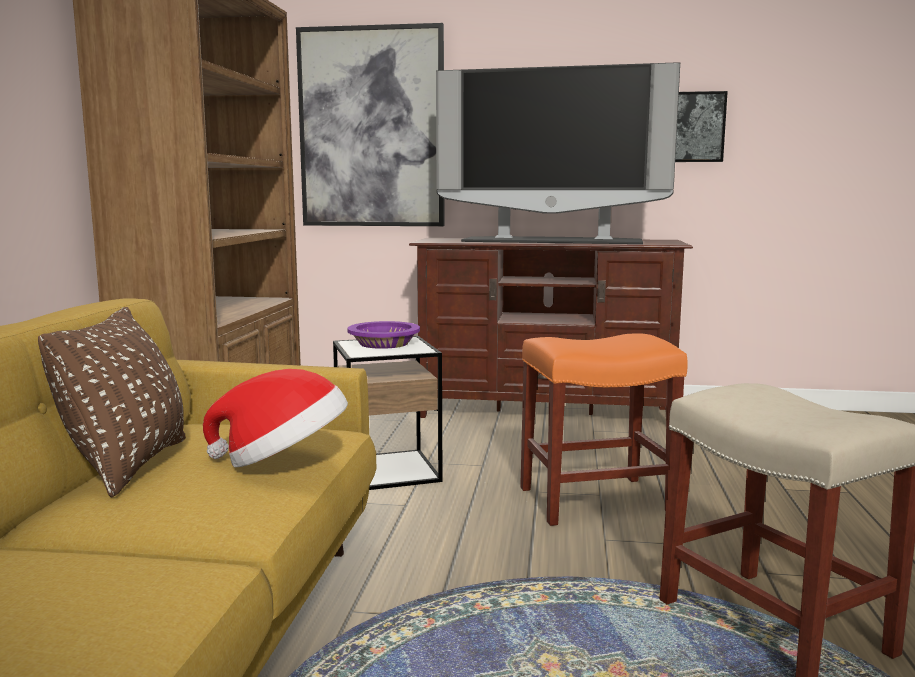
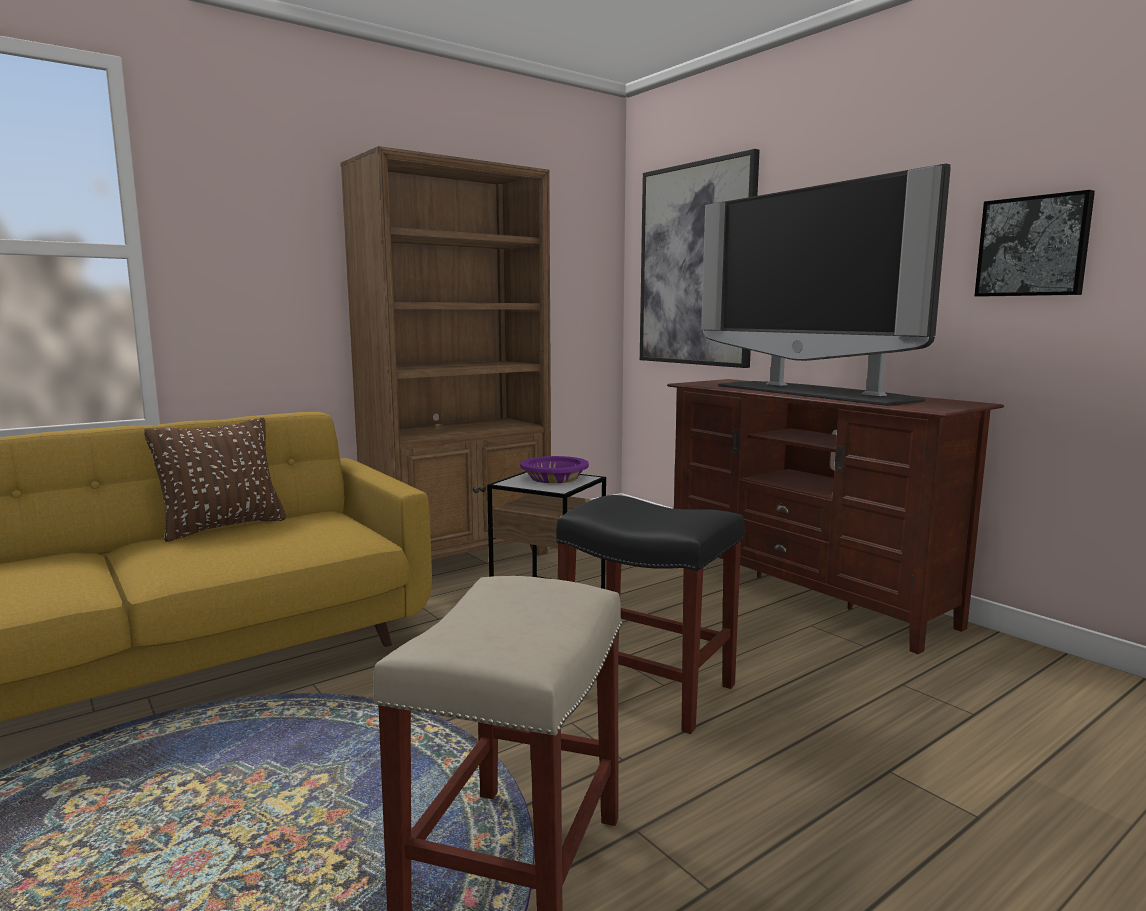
camera: 45 degrees right, 0 degrees up
(283, 460) = (269, 547): hat -> none
(597, 500) = (649, 688): orange stool -> black stool

